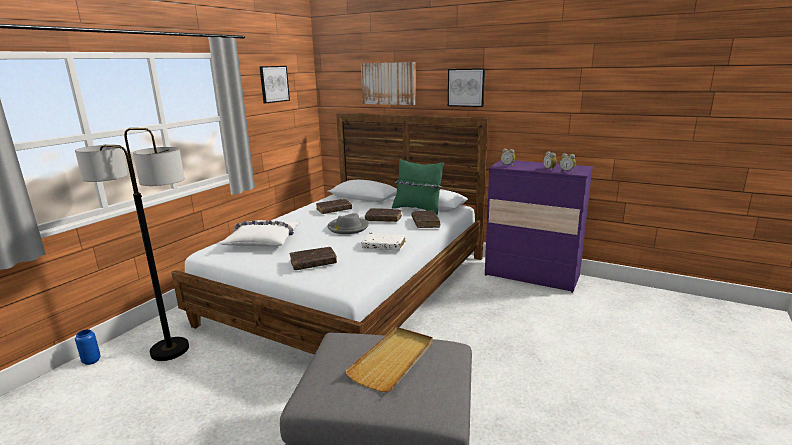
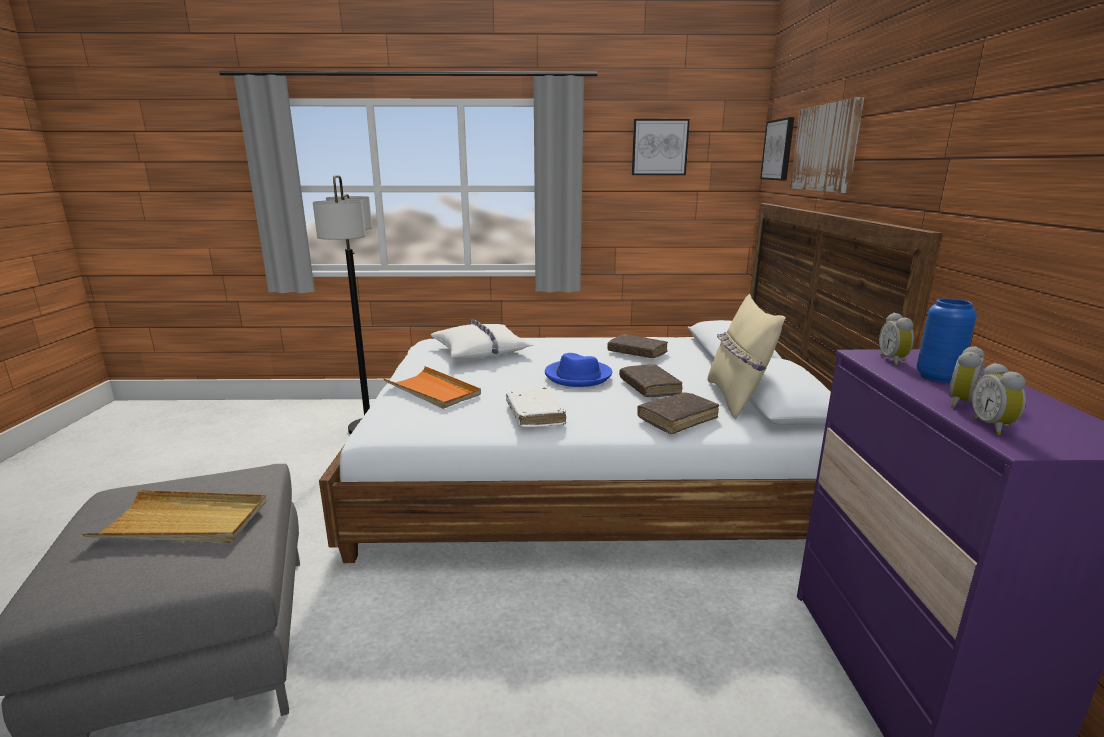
camera: 60 degrees right, 0 degrees up
(91, 361) = (336, 406): blue vase -> blue vase (937, 377)
(313, 263) = (433, 391): brown book -> orange tray
(348, 228) = (577, 376): grey hat -> blue hat
(418, 209) = (736, 399): green pillow -> beige pillow
(466, 87) = (927, 152): picture -> picture (778, 150)

